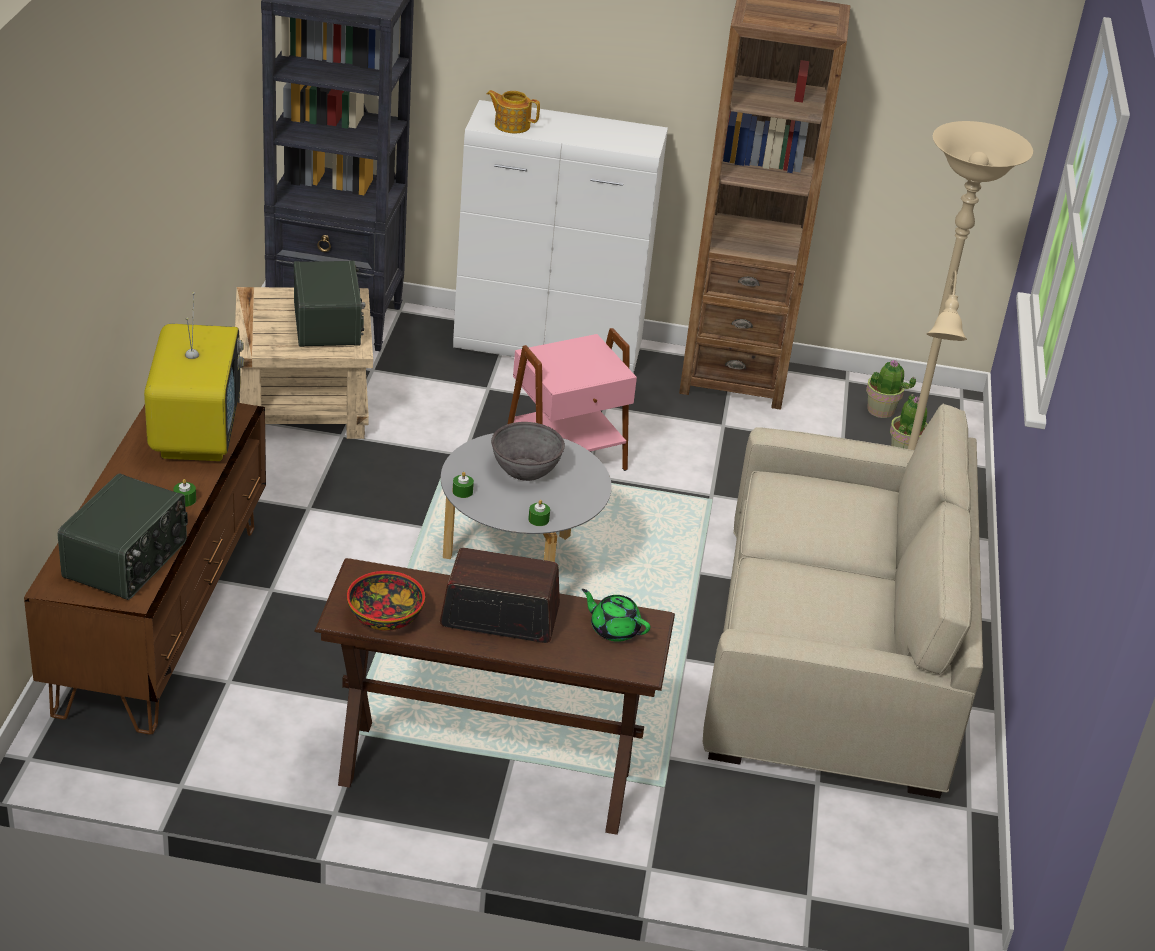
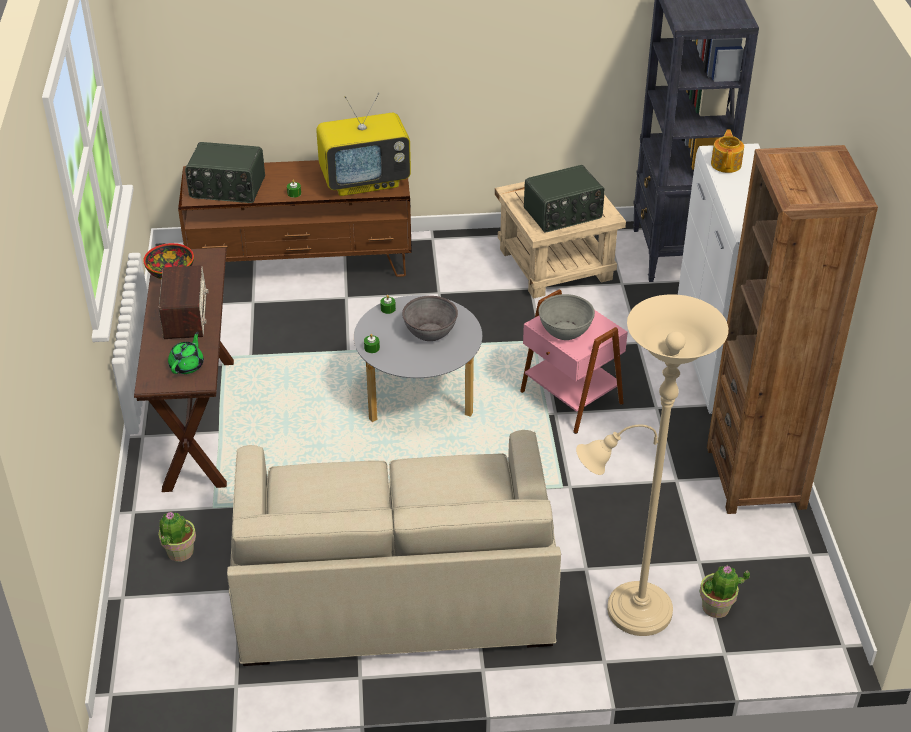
camera: 80 degrees right, 5 degrees up
(579, 371) = (565, 331): none -> grey bowl
(881, 410) = (775, 584): potted plant -> potted plant (179, 552)

